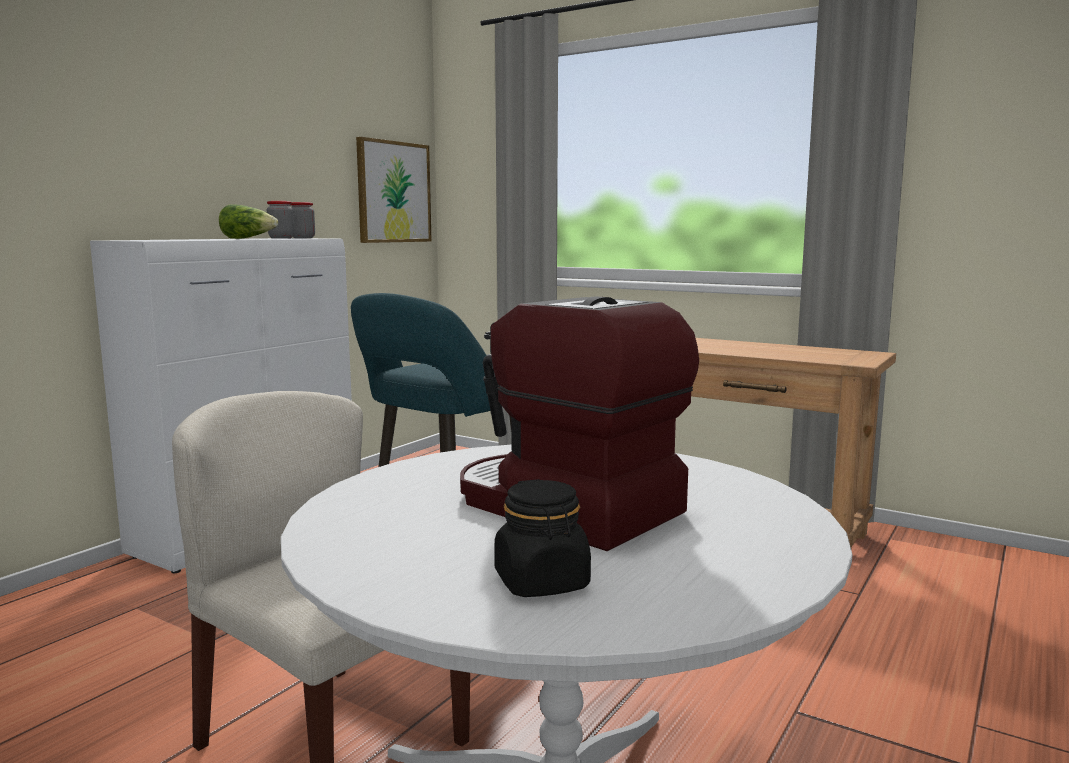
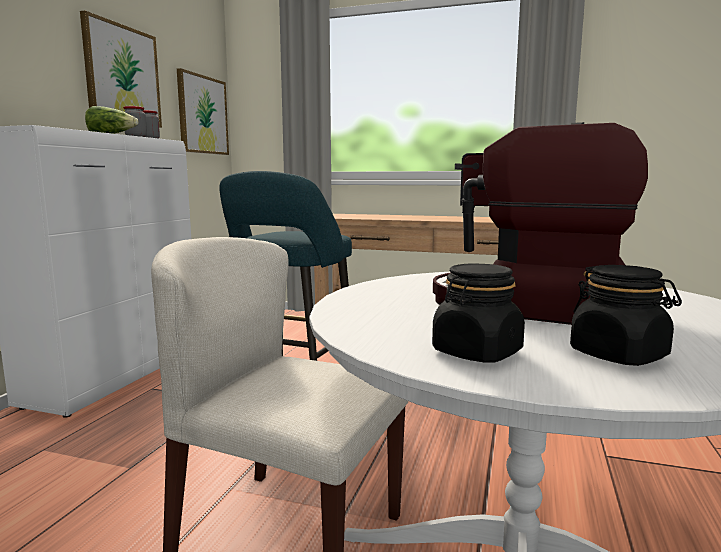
camera: 15 degrees left, 0 degrees up
(279, 156) = (122, 75): none -> picture
(401, 562) = (476, 352): none -> black jar

